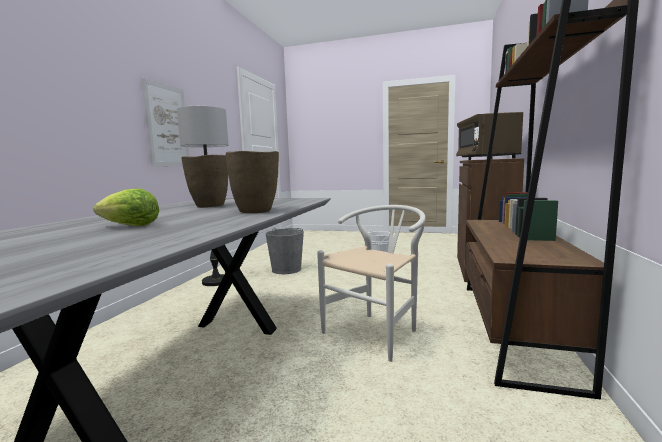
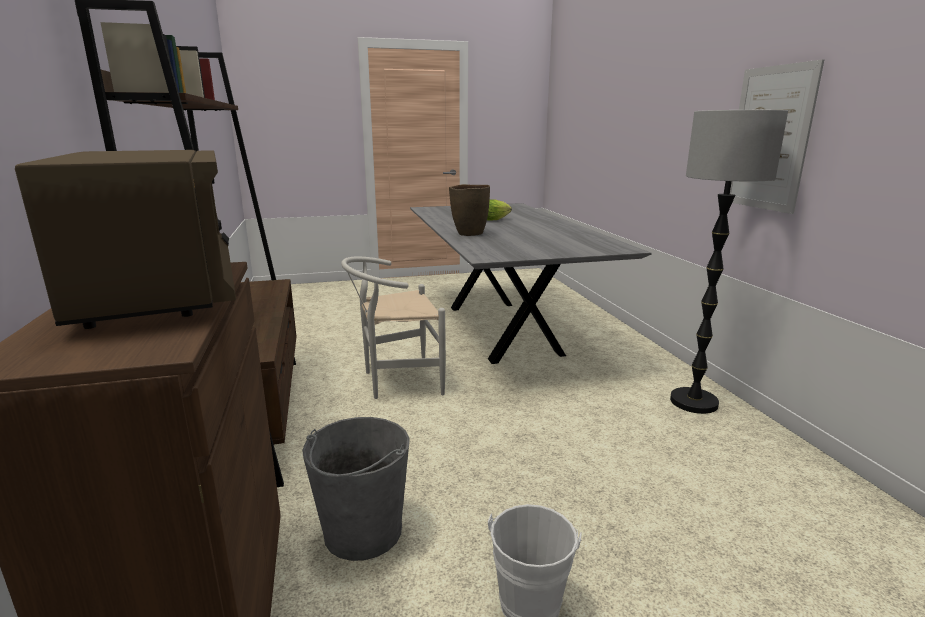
camera: 150 degrees right, 10 degrees up
(209, 206) = (545, 237): brown vase -> none
(286, 269) = (663, 463): grey bucket -> grey bucket (362, 531)
(377, 331) = (396, 381): white chair -> white chair turned 60 degrees clockwise

